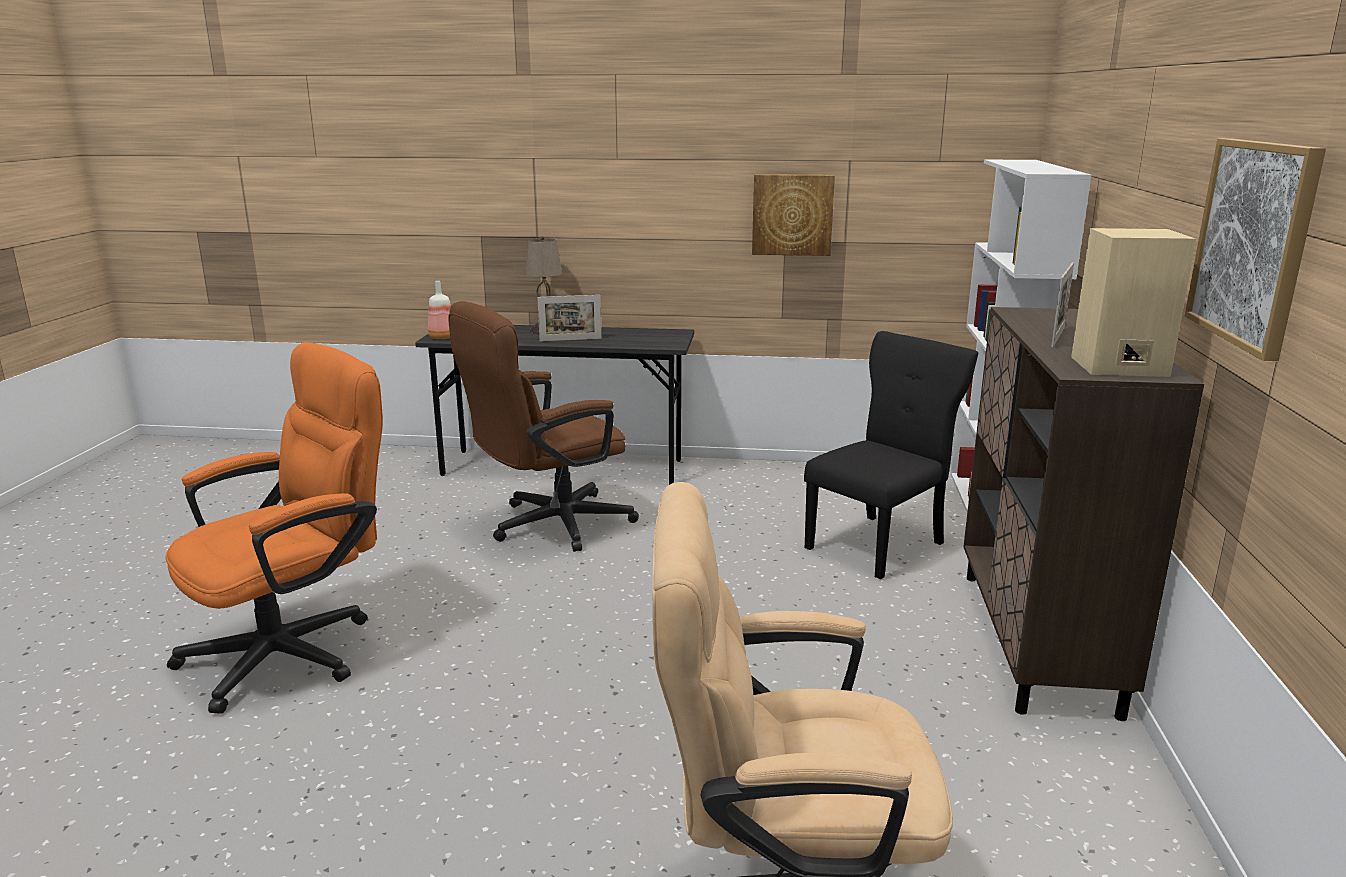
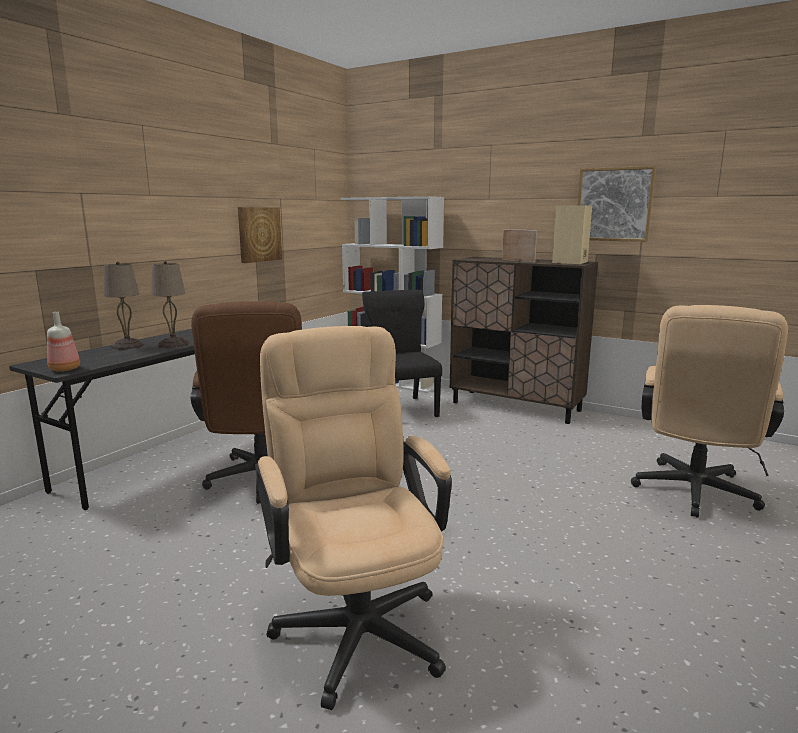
camera: 65 degrees left, 5 degrees down
(296, 649) = (355, 621): orange office chair -> beige office chair
(570, 340) = (173, 344): picture frame -> beige table lamp

